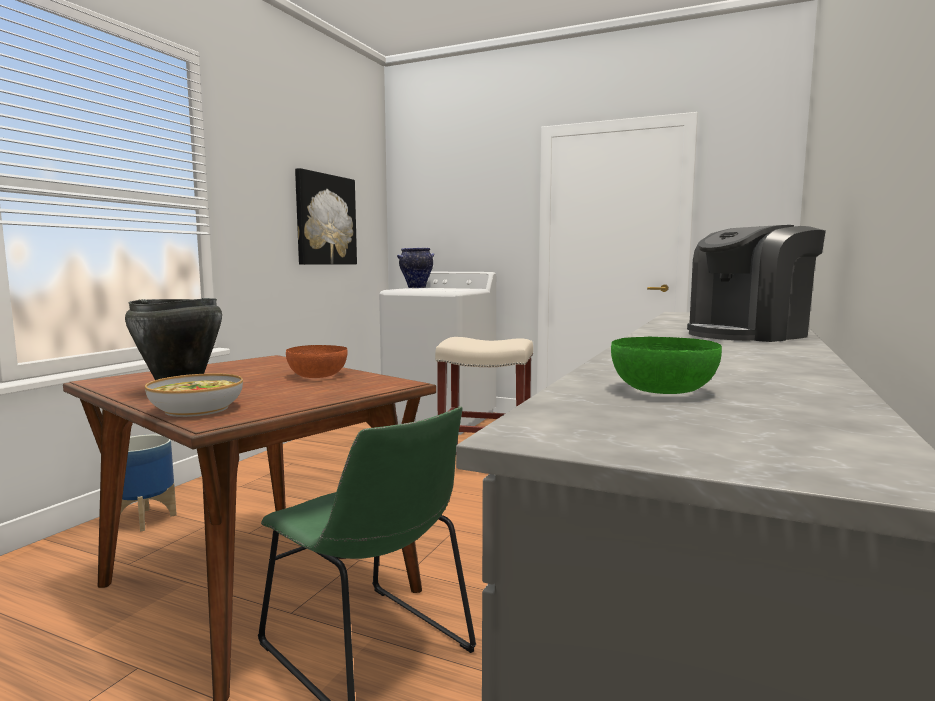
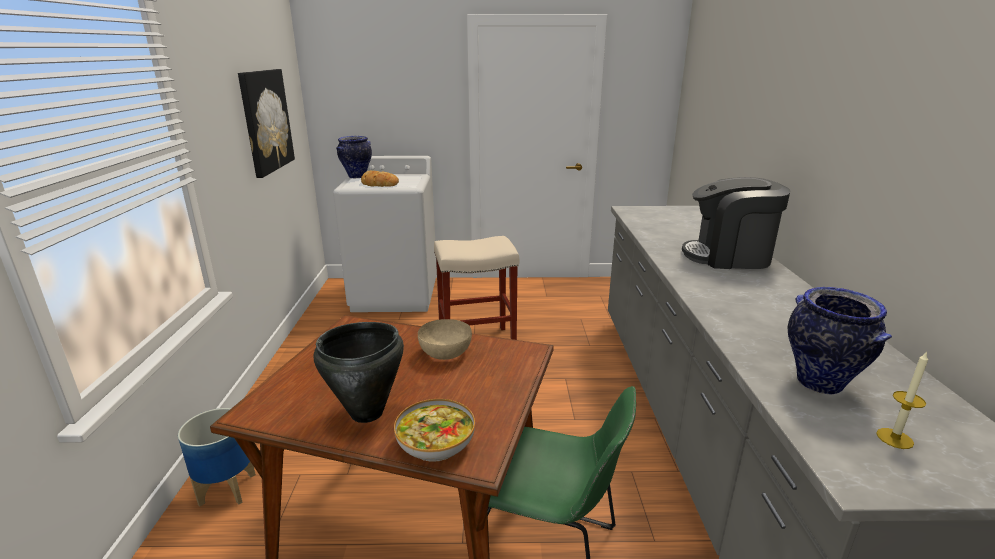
camera: 25 degrees left, 15 degrees up
(318, 375) = (445, 352): orange bowl -> beige bowl
(426, 289) = (378, 184): none -> bread
(664, 390) = (821, 384): green bowl -> vase
(681, 424) = (894, 438): none -> candle
(748, 334) = (728, 256): coffee machine -> coffee machine turned 60 degrees clockwise

